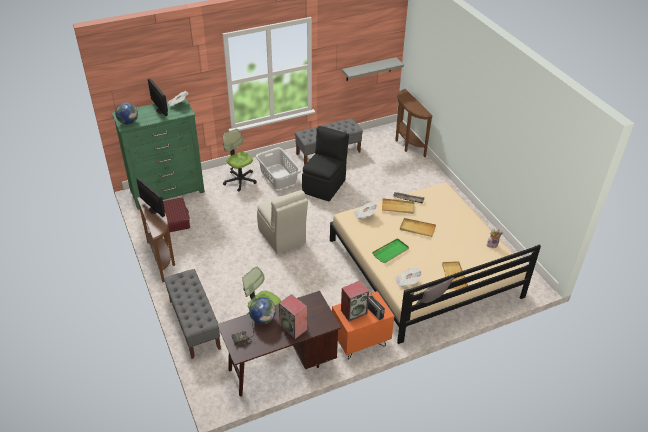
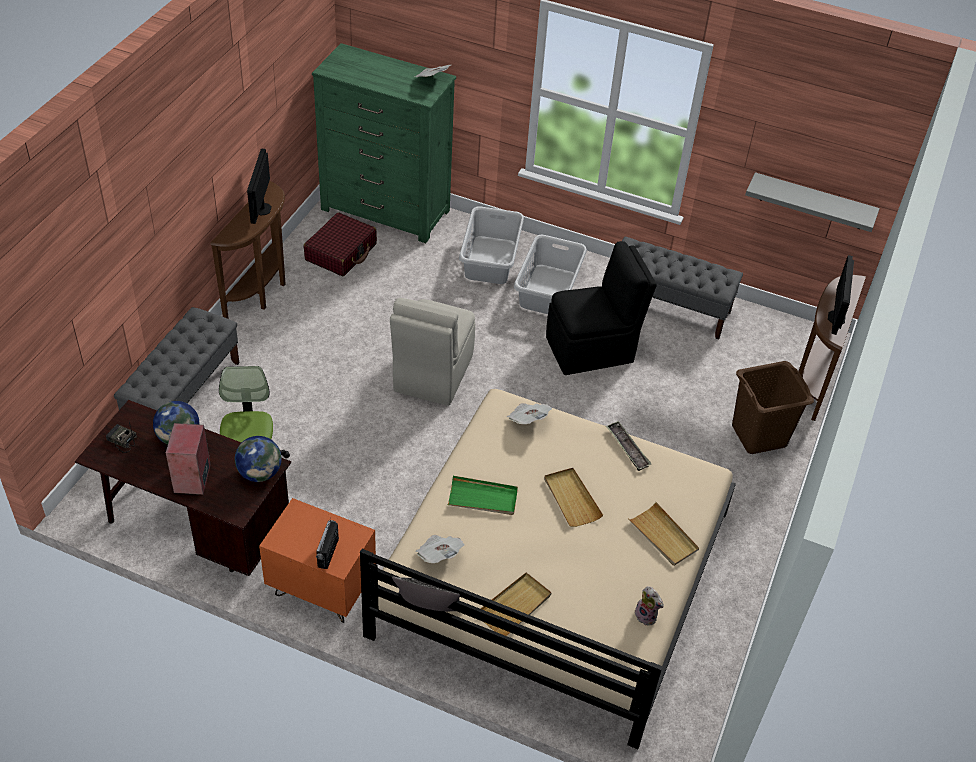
camera: 45 degrees right, 5 degrees up
(128, 122) = (338, 67): globe -> globe (260, 473)
(161, 110) = (398, 76): monitor -> monitor (836, 317)
(240, 180) = (491, 260): office chair -> grey laundry basket
(354, 311) = (305, 528): speaker -> none
(398, 207) = (592, 447): beige tray -> beige tray (663, 536)
(417, 174) = (759, 436): none -> brown laundry basket

